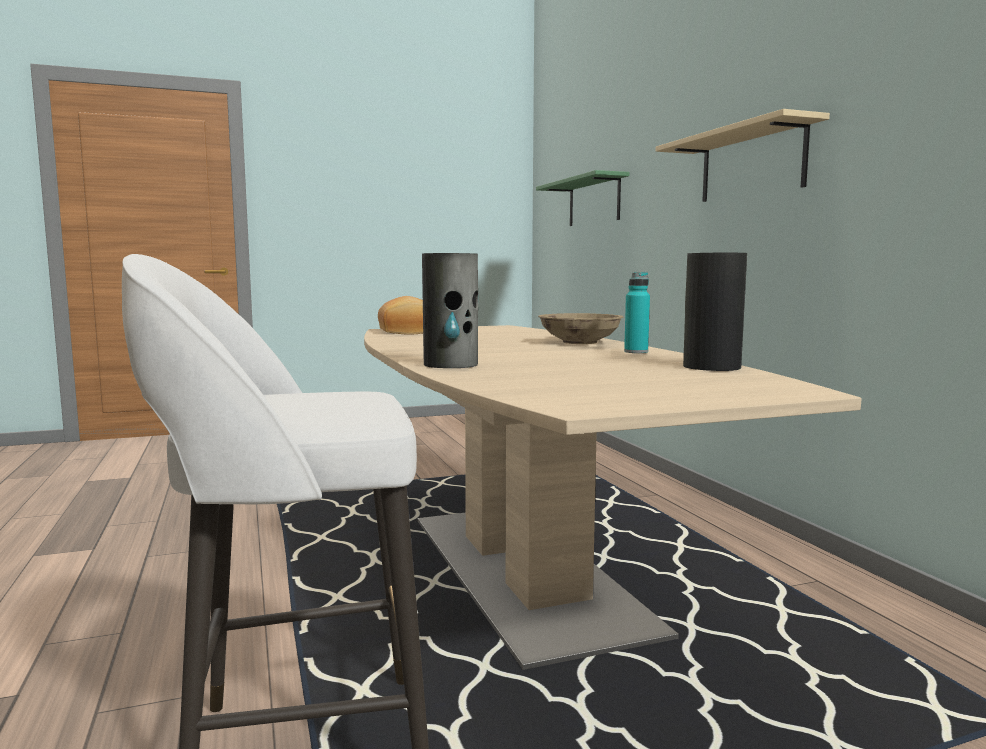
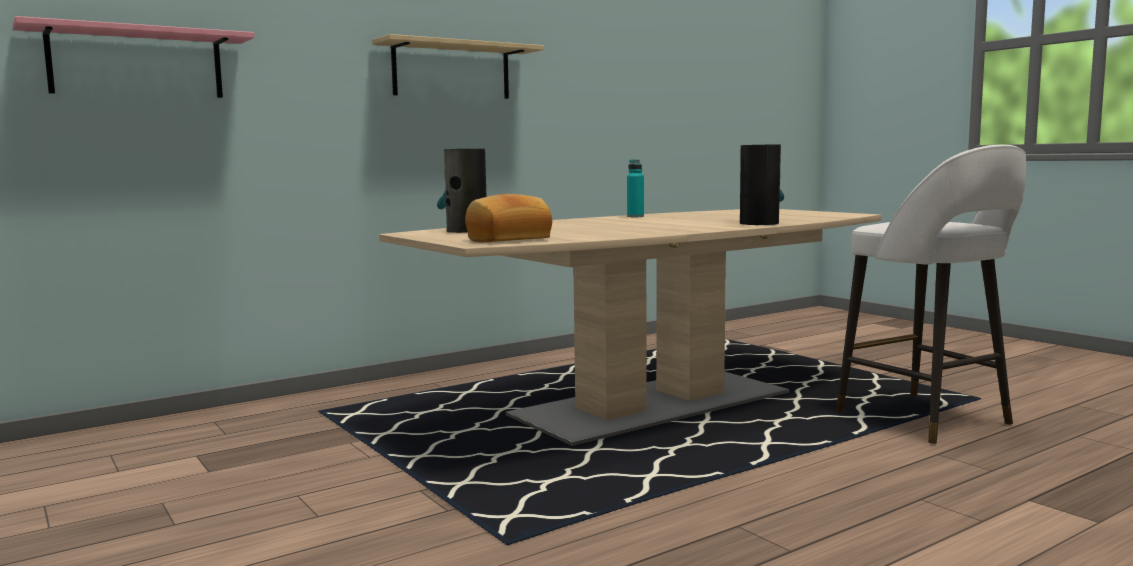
camera: 105 degrees left, 0 degrees up
(579, 342) = (580, 221): beige bowl -> none
(594, 201) = (137, 63): green shelf -> pink shelf
(710, 366) = (696, 212): vase -> vase (466, 231)

